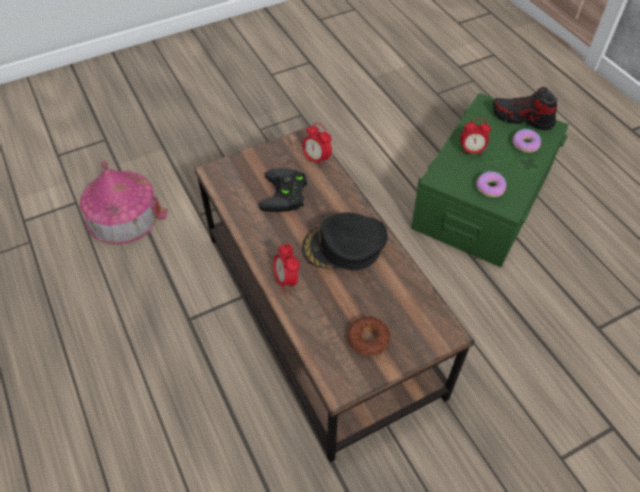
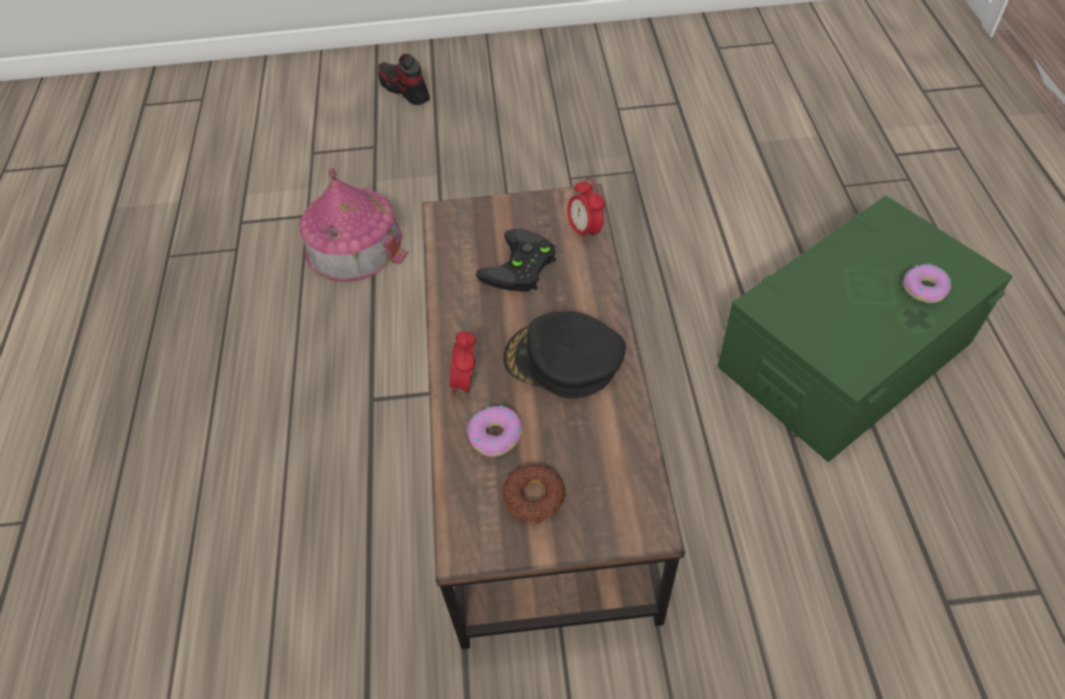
camera: 25 degrees right, 0 degrees up
(471, 151) = (833, 277): alarm clock -> none
(490, 187) = (837, 338): donut -> donut (496, 435)
(522, 118) = (937, 249): shoe -> shoe (404, 90)

